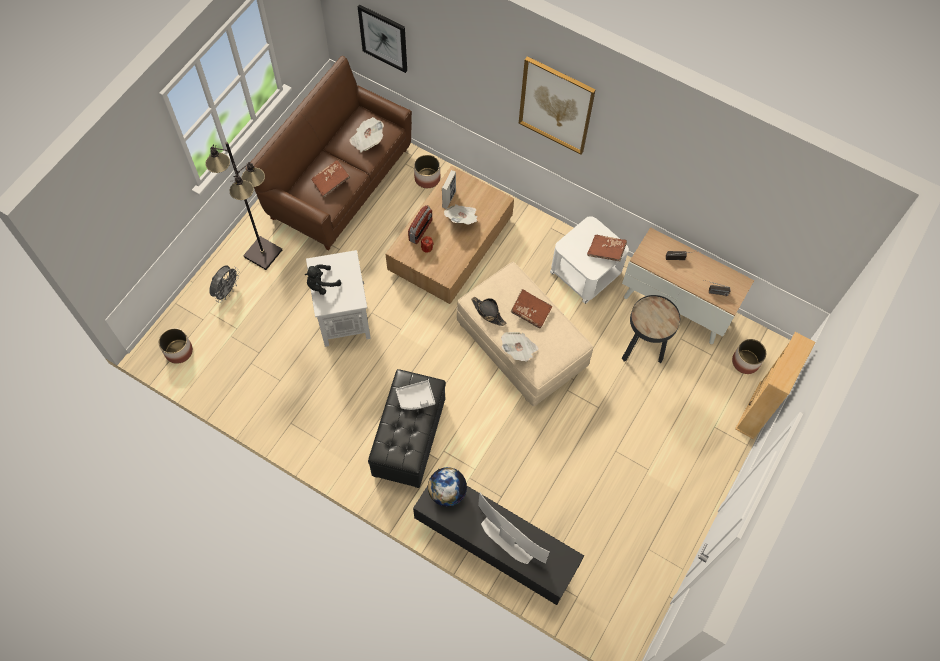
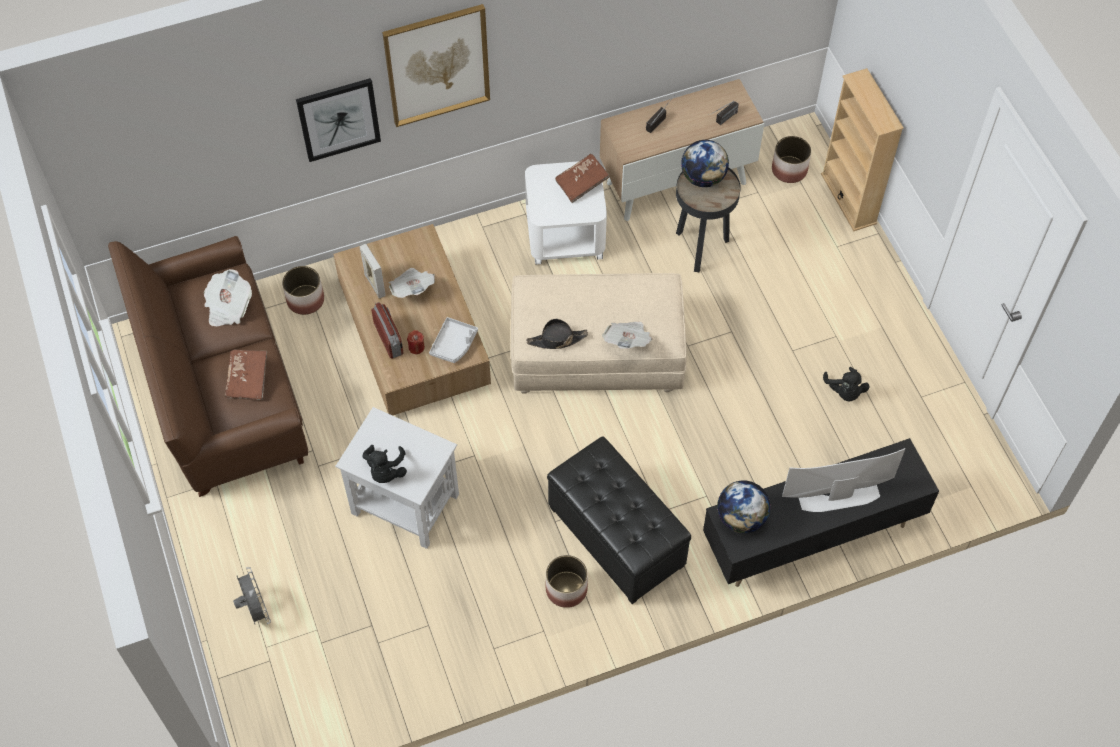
camera: 50 degrees left, 5 degrees down
(179, 351) = (288, 715): planter -> planter (566, 588)
(263, 253) = (240, 535): black floor lamp -> none
(383, 38) = (168, 168): picture -> picture (338, 119)
(416, 398) = (601, 477): grey tray -> grey tray (454, 344)
(530, 311) = (591, 299): brown book -> none
(613, 500) = (844, 391): none -> black plush toy
(660, 310) = (703, 178): none -> globe

